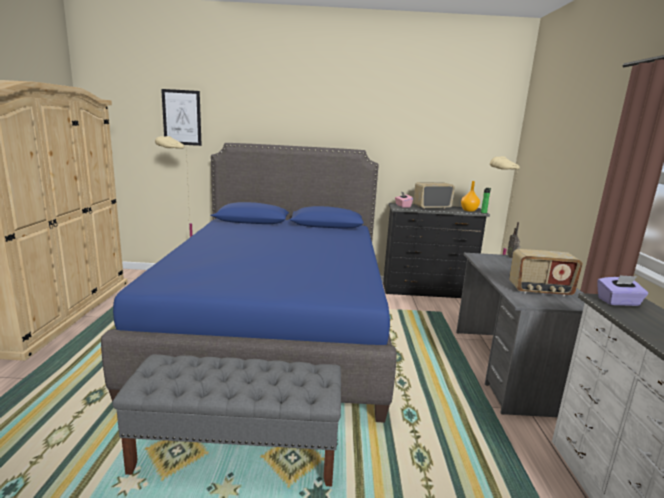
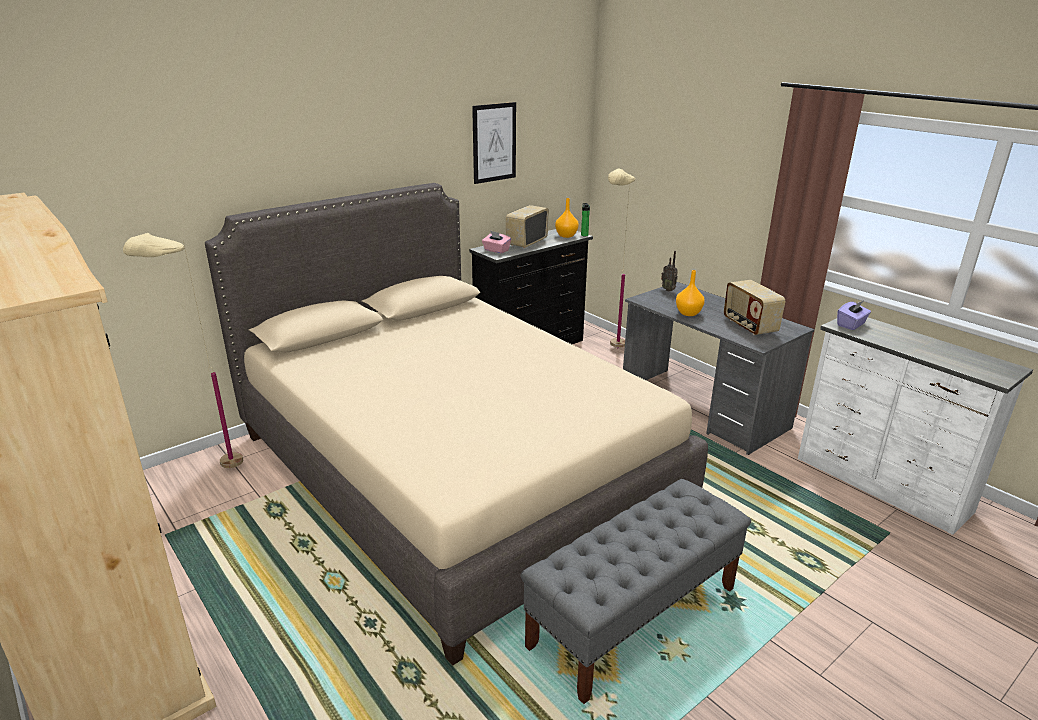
camera: 40 degrees left, 10 degrees up
(182, 117) = (128, 187): picture -> picture (494, 143)
(276, 326) = (452, 473): blue bed -> beige bed
(498, 270) = (687, 313): none -> orange vase
(540, 291) = (749, 326): radio -> radio turned 105 degrees clockwise

